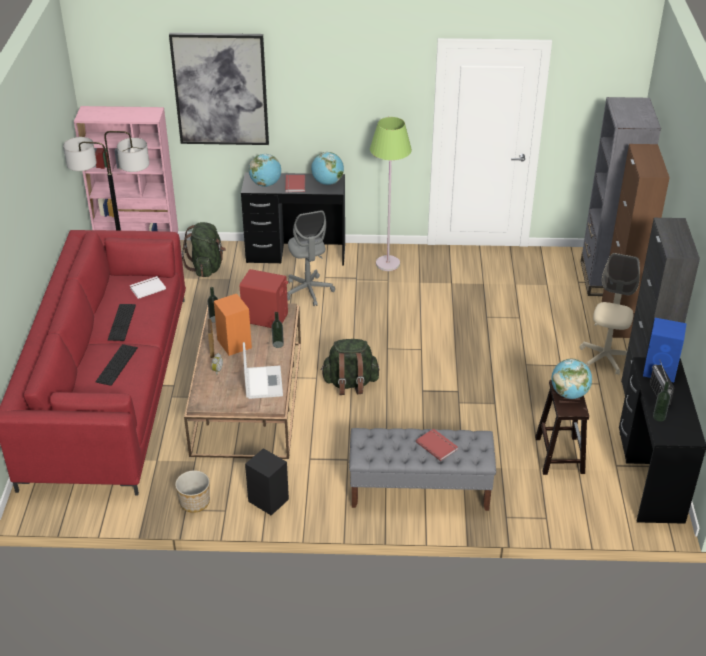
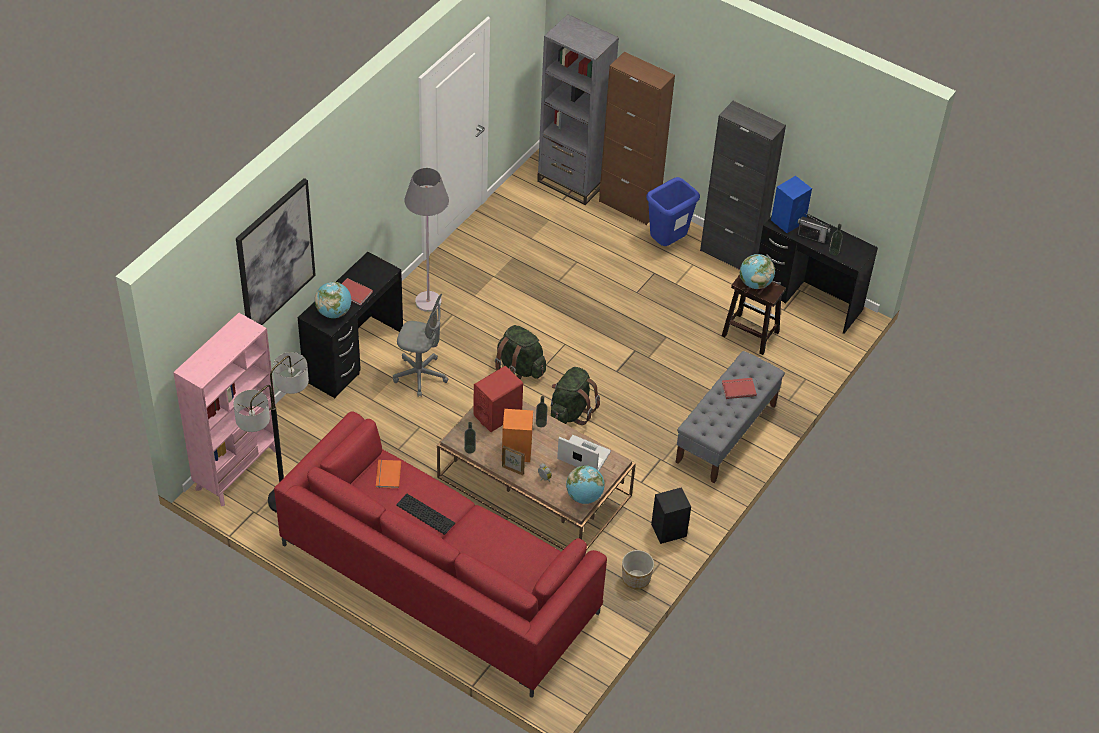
camera: 60 degrees left, 10 degrees up
(116, 364) = (486, 541): keyboard -> none
(147, 288) = (387, 475): white book -> orange book
(206, 267) = (315, 430): green backpack -> green backpack (519, 368)
(327, 182) = (371, 269): globe -> globe (584, 496)
(388, 263) = (428, 301): green floor lamp -> grey floor lamp
(605, 358) = (667, 243): beige office chair -> blue trash can

